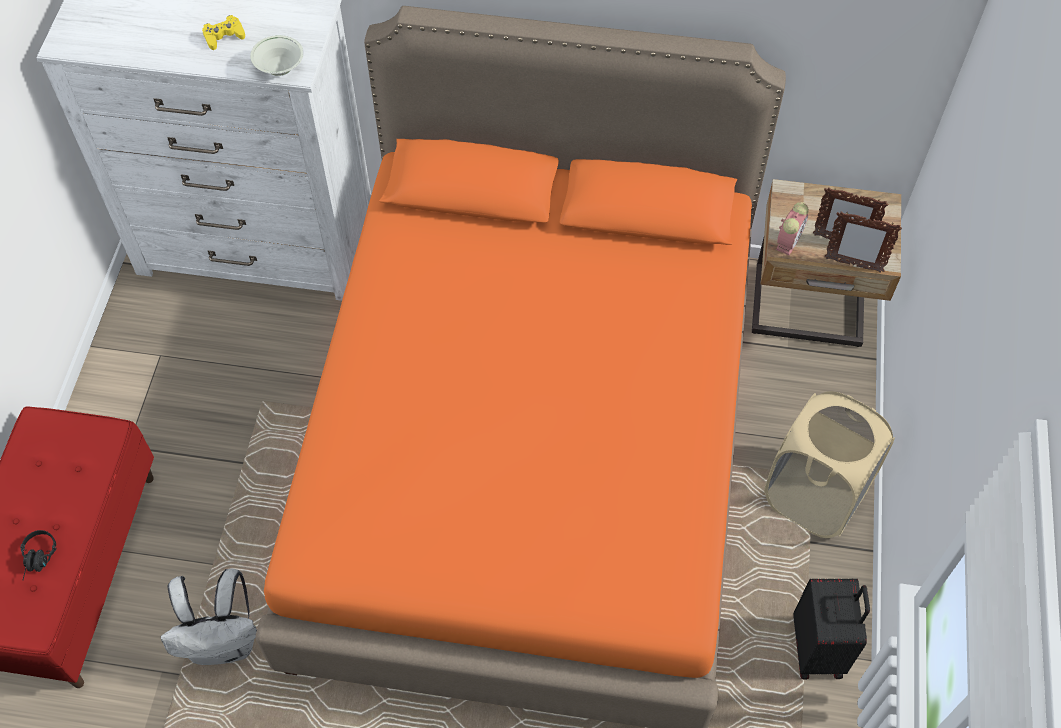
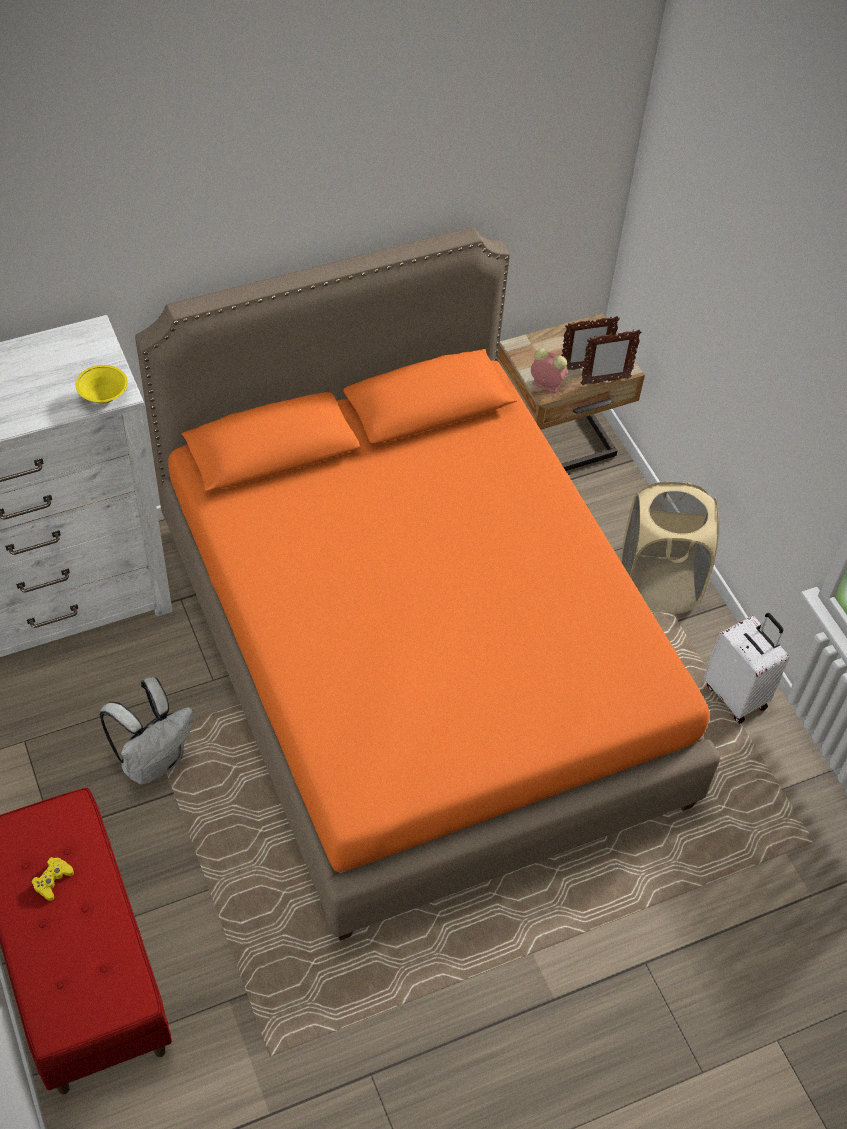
camera: 35 degrees left, 5 degrees down
(39, 559) = (91, 942): black headphones -> none
(224, 36) = (30, 390): yellow game controller -> yellow game controller (52, 880)
(225, 643) = (268, 946): white backpack -> white backpack (154, 760)
(280, 69) = (104, 397): white bowl -> yellow bowl
(788, 241) = (545, 384): alarm clock -> alarm clock turned 60 degrees counterclockwise
(819, 648) = (736, 695): black suitcase -> white suitcase

